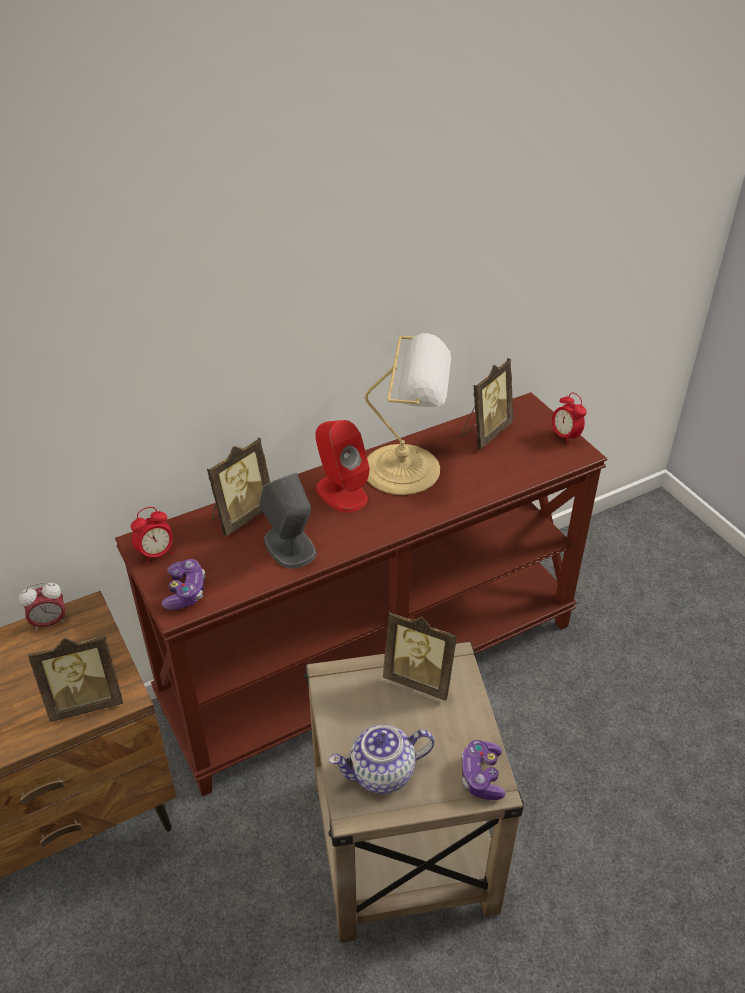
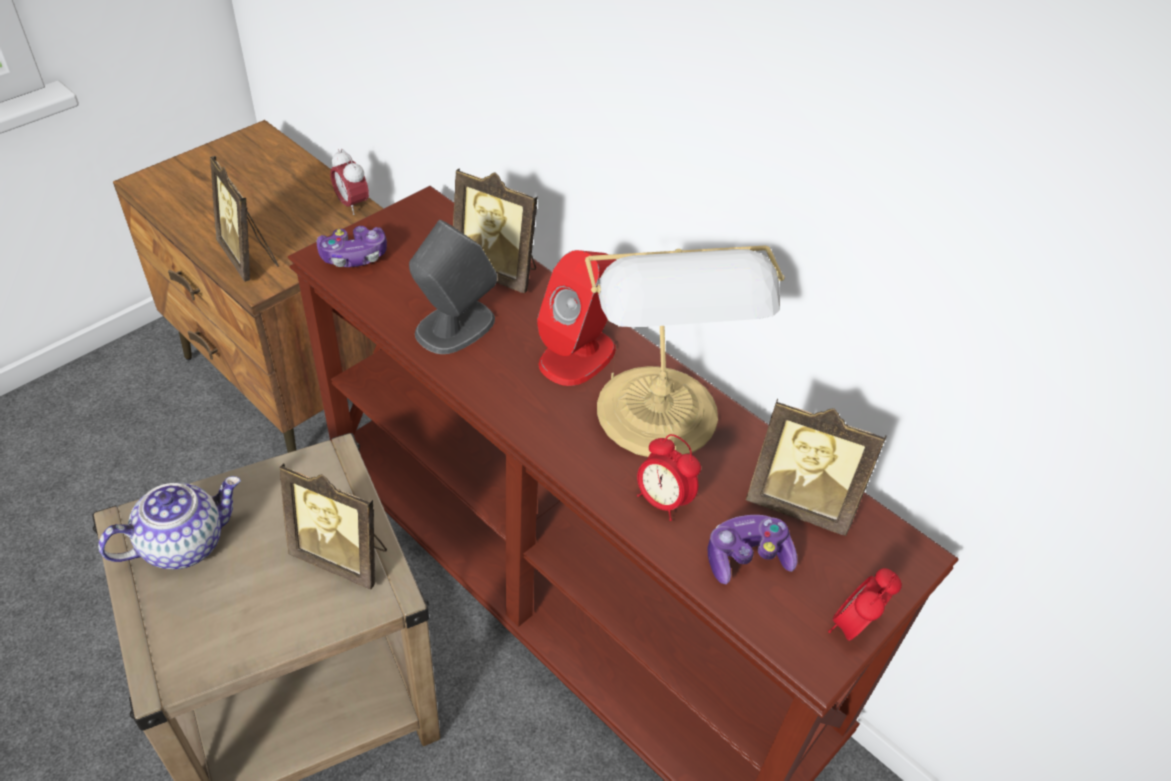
camera: 70 degrees right, 5 degrees up
(156, 554) = (410, 220): alarm clock -> alarm clock (662, 501)
(381, 773) = (184, 542): teapot -> teapot turned 90 degrees clockwise
(420, 679) = (343, 556): picture frame -> picture frame turned 75 degrees counterclockwise
(482, 776) = (182, 658): game controller -> game controller (746, 557)

